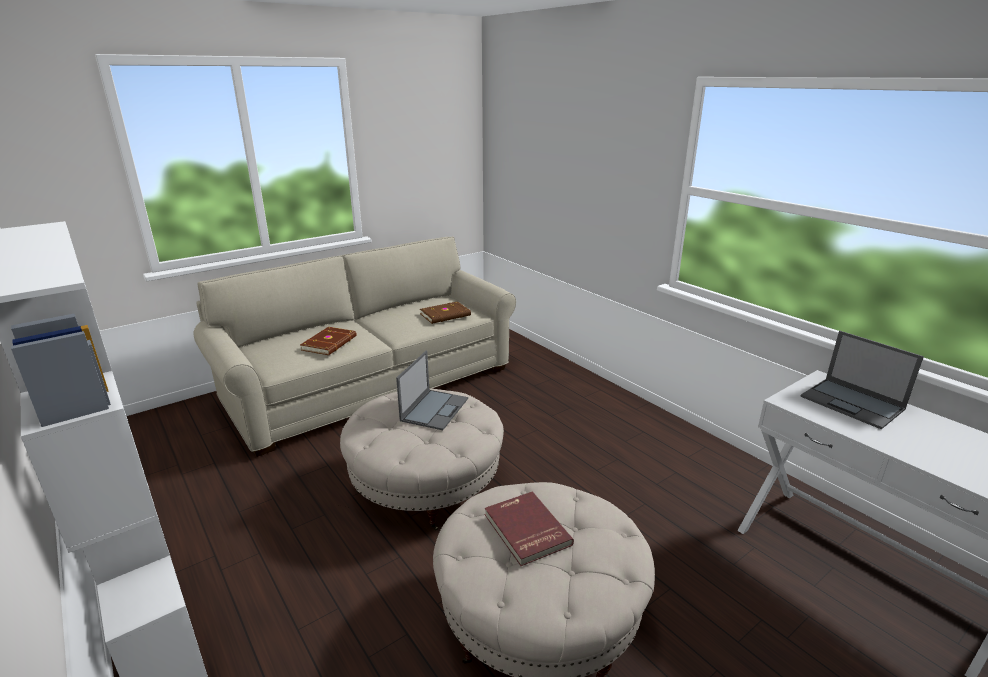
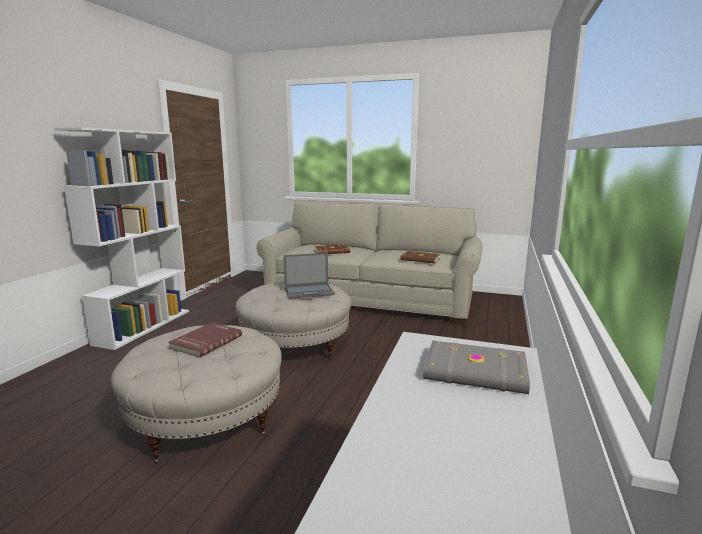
camera: 55 degrees right, 10 degrees down
(853, 403) = (475, 372): laptop -> grey book

